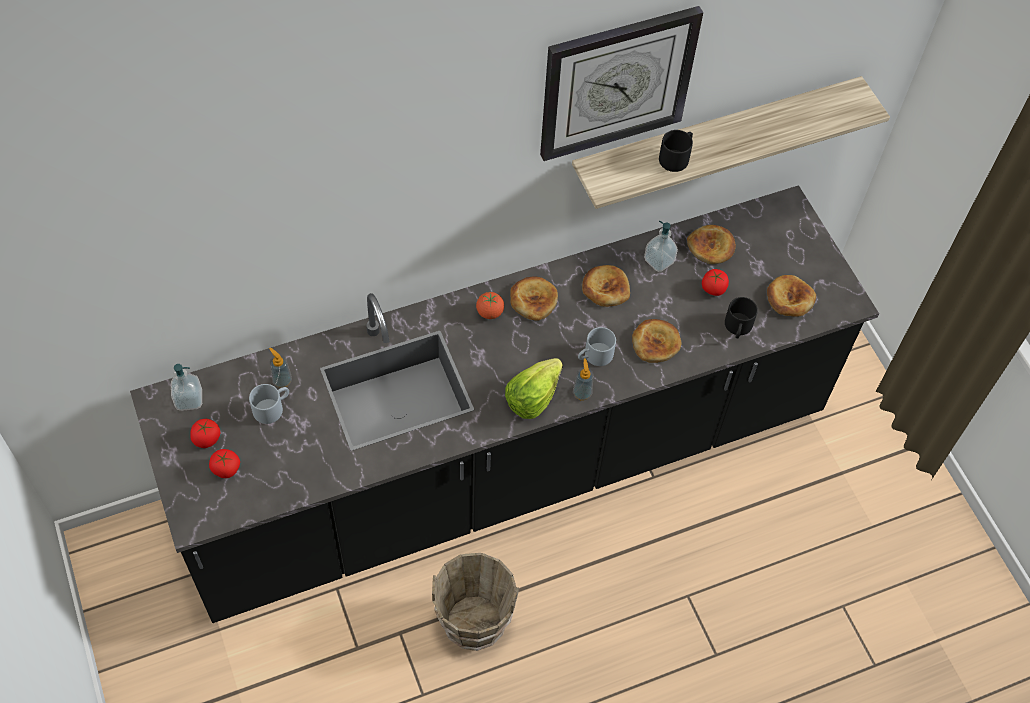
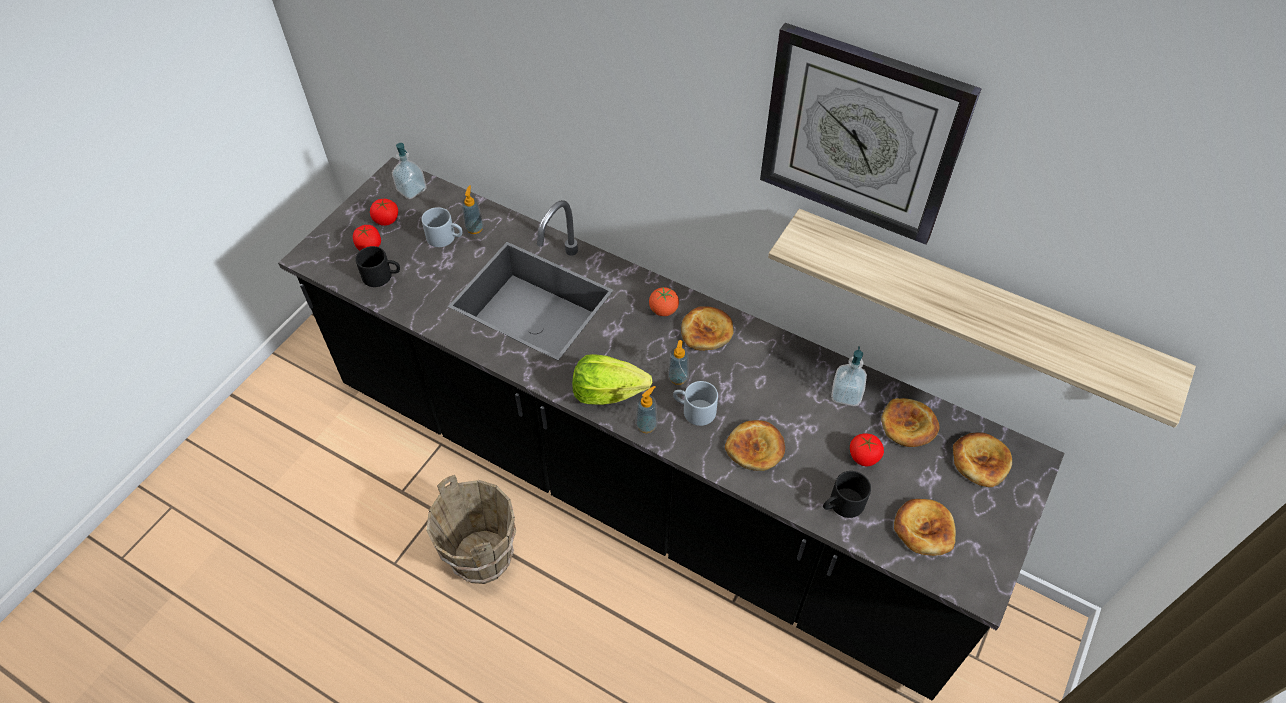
camera: 55 degrees right, 5 degrees down
(558, 346) = (678, 377): none -> soap dispenser
(605, 288) = (773, 373): bread -> bread (980, 461)
(676, 156) = (894, 276): black mug -> black mug (382, 275)

